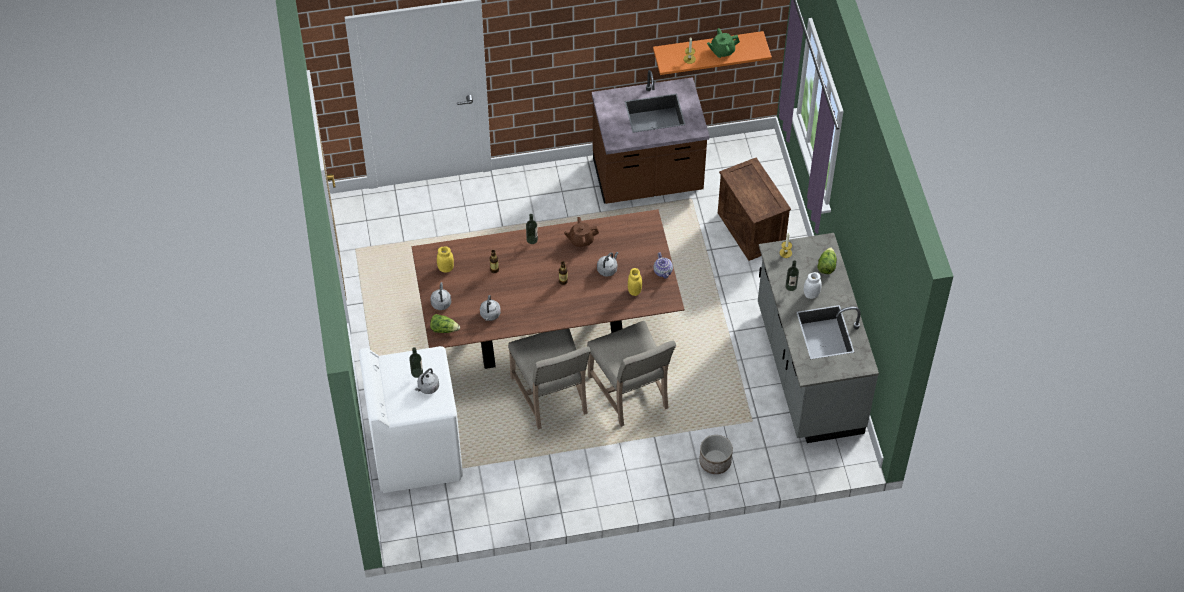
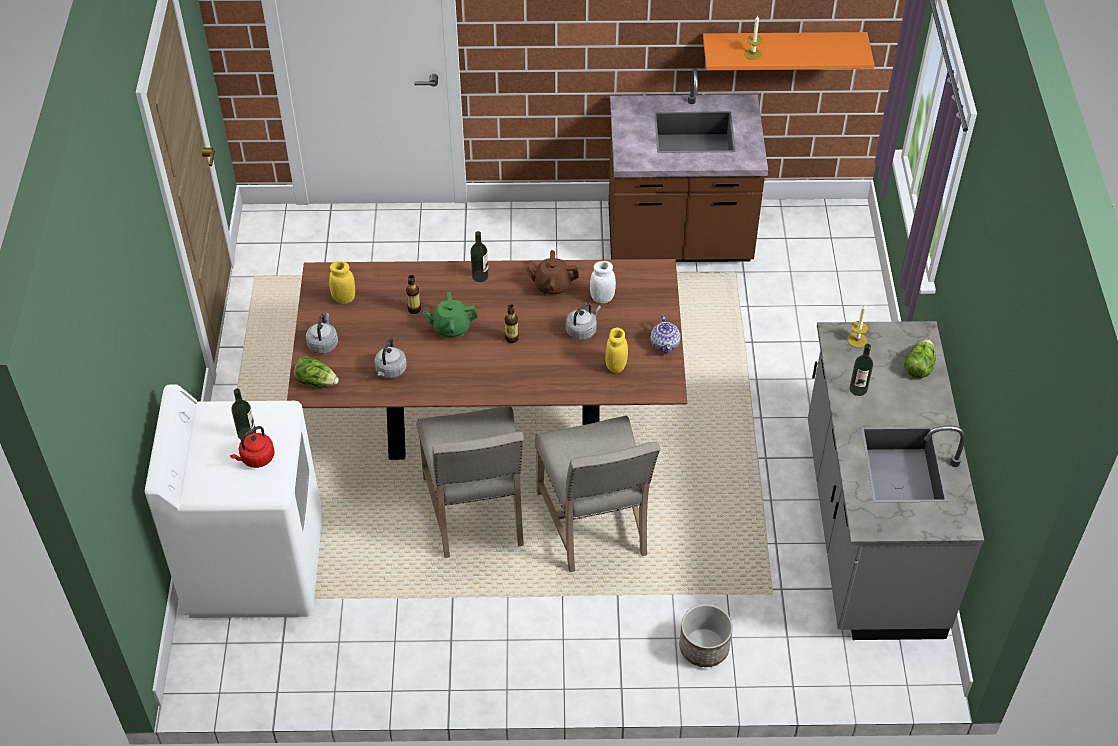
camera: 10 degrees right, 5 degrees down
(427, 387) = (256, 458): grey kettle -> red kettle
(722, 51) = (803, 49): green teapot -> green teapot (451, 328)
(752, 229) = (815, 323): crate -> none
(811, 294) = (889, 405): white jar -> white jar (602, 298)

